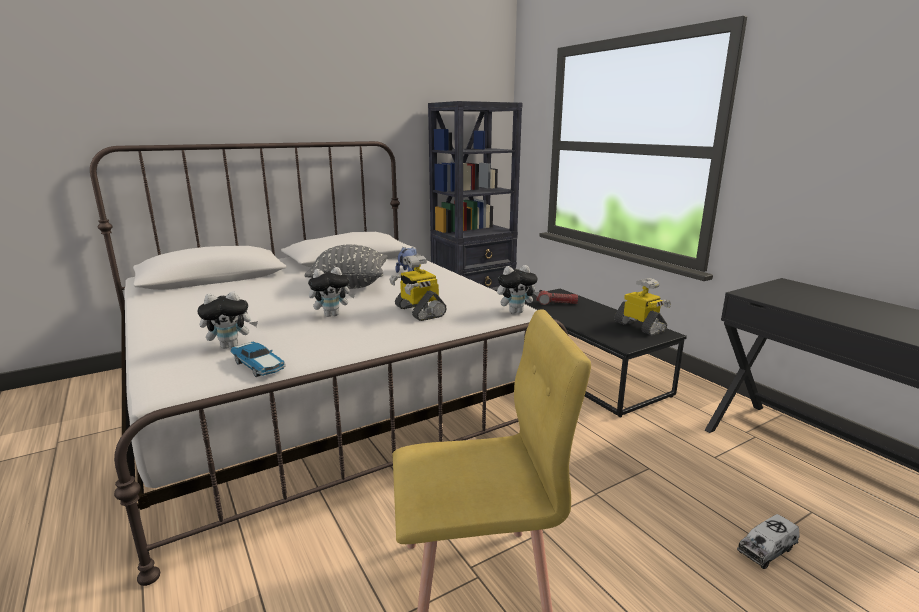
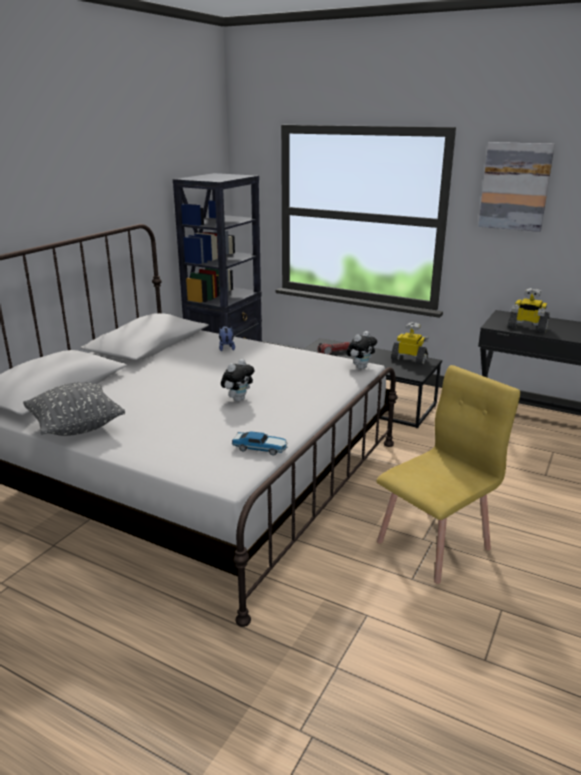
camera: 30 degrees left, 5 degrees up
(231, 346) = (210, 441): plush toy -> none
(350, 285) = (202, 370): grey pillow -> grey pillow (76, 427)
(418, 311) = (296, 381): toy robot -> toy robot (527, 328)
(767, 549) = (548, 477): toy truck -> none
(827, 91) = (515, 186): none -> picture

